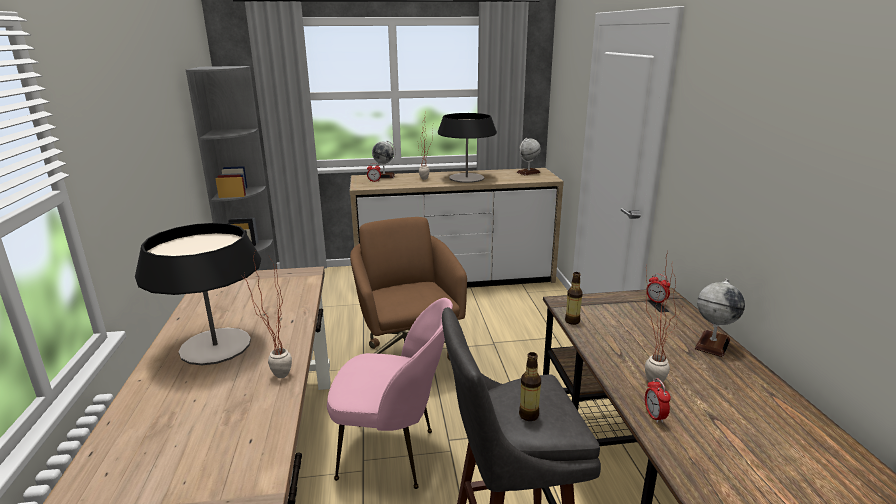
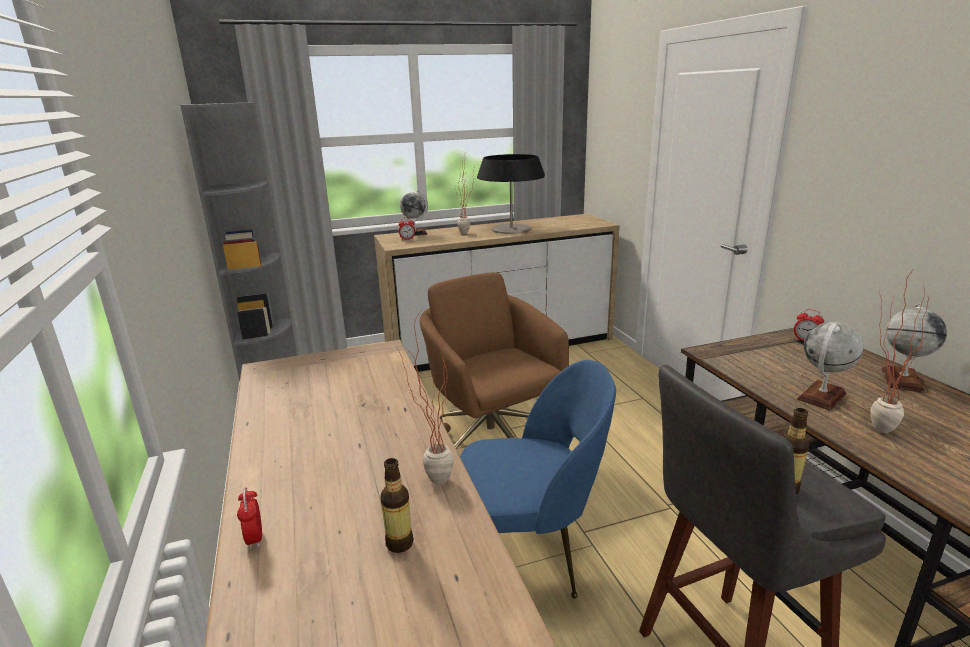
camera: 10 degrees left, 0 degrees up
(216, 346) = (323, 453): table lamp -> none
(395, 456) = (530, 561): pink chair -> blue chair
(528, 172) = (574, 219): globe -> globe (821, 396)
(572, 321) = (735, 372): bottle -> bottle (399, 543)
(654, 416) = (916, 469): alarm clock -> alarm clock (255, 538)

